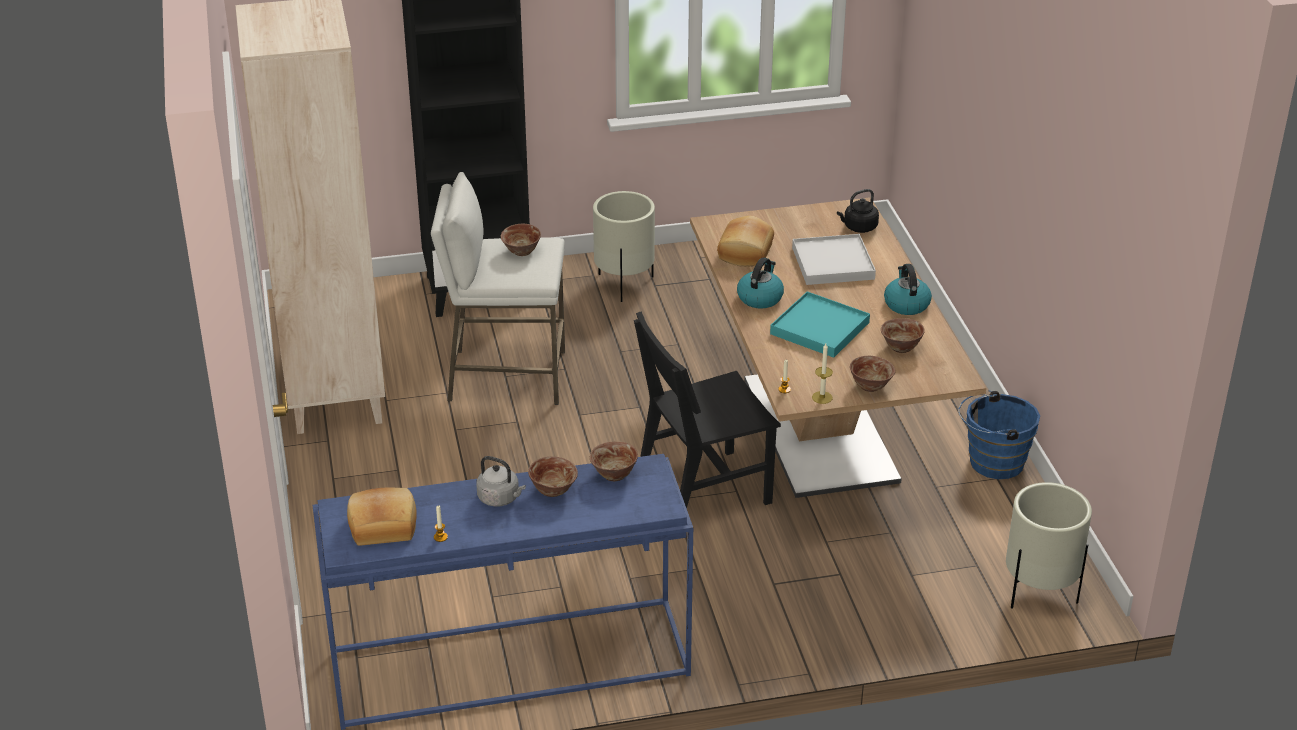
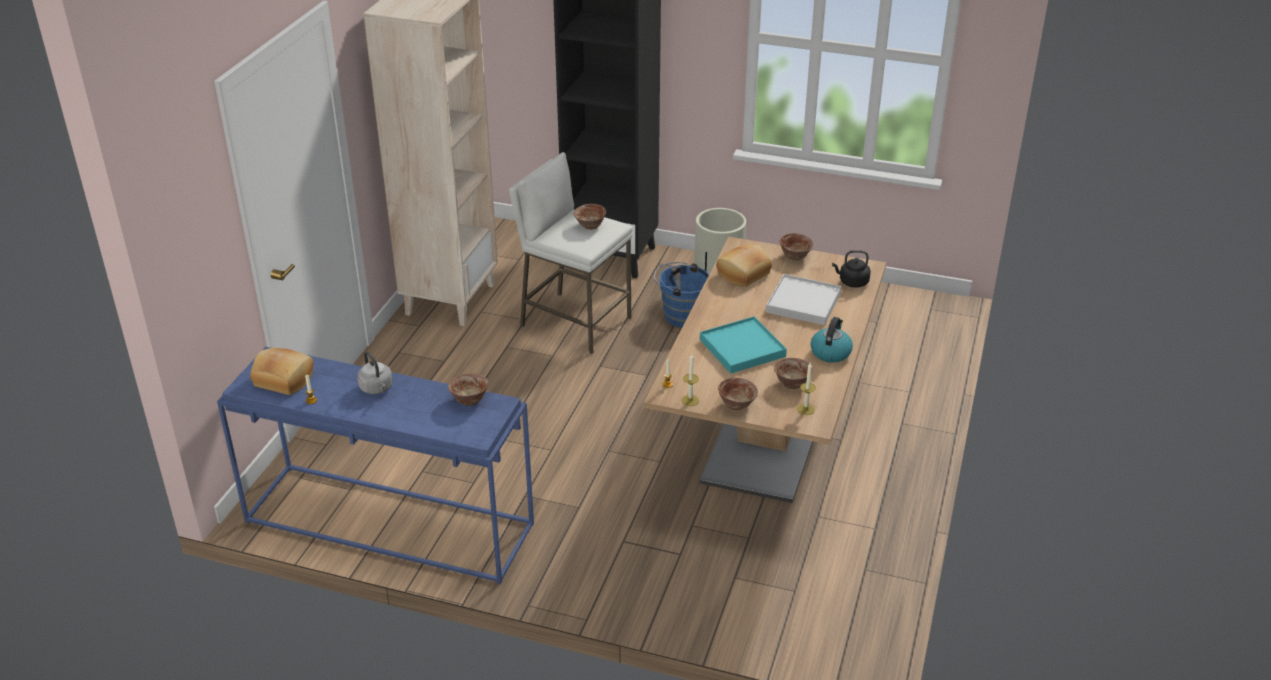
camera: 30 degrees right, 0 degrees up
(553, 490) = (417, 396): bowl -> bowl (795, 256)
(703, 490) = (636, 451): black chair -> none
(760, 297) = (720, 310): kettle -> none
(937, 367) = (805, 409): none -> candle
(991, 462) = (882, 514): blue bucket -> blue bucket (681, 315)
(1039, 592) = (826, 634): beige planter -> none

